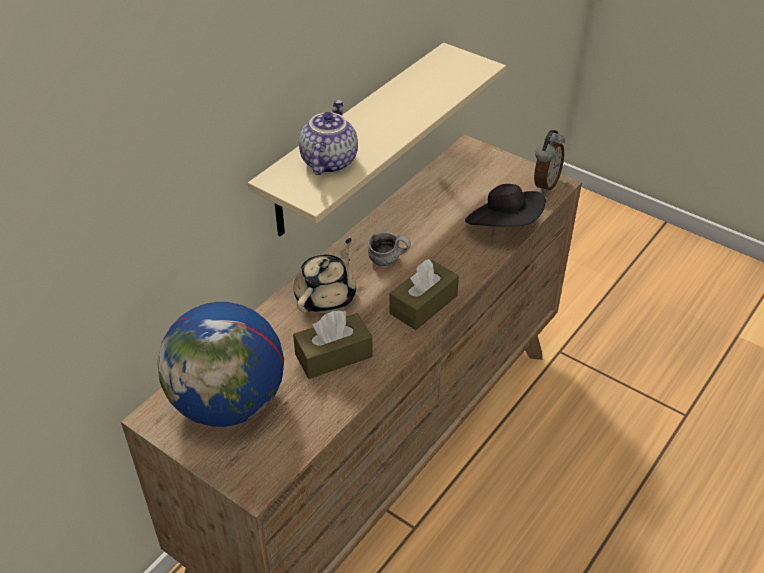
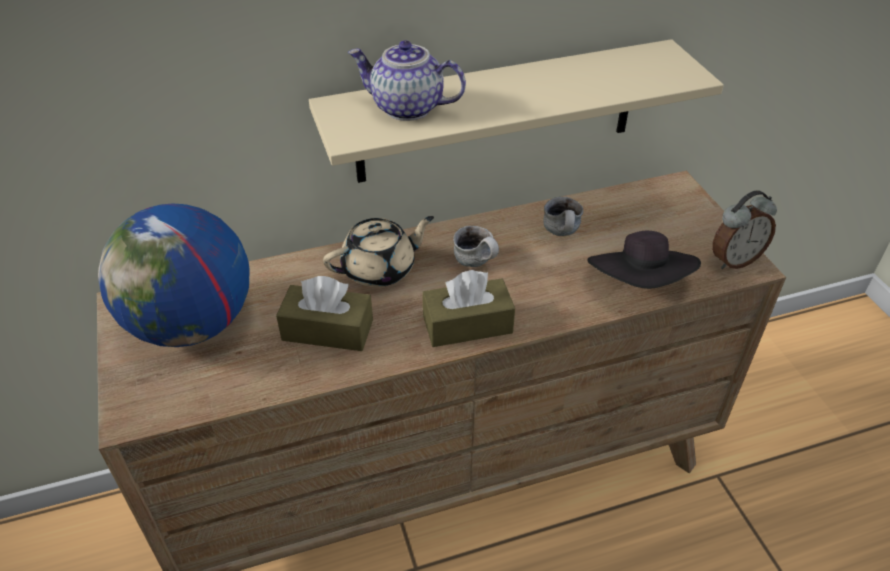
camera: 35 degrees right, 0 degrees up
(327, 161) = (406, 109): teapot -> teapot turned 120 degrees counterclockwise
(426, 213) = (563, 233): none -> mug

